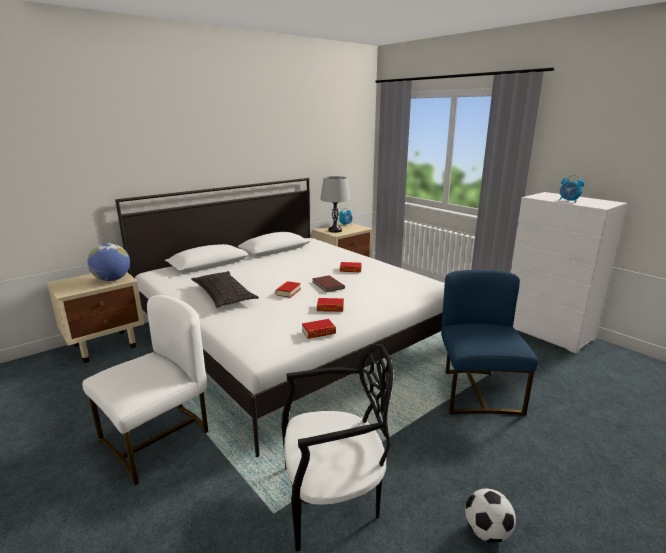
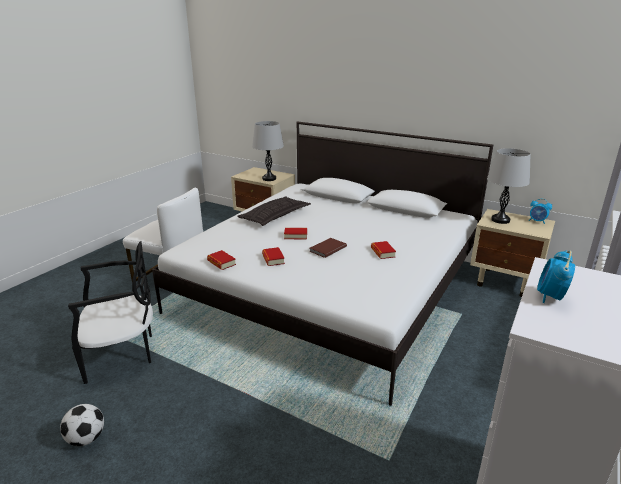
camera: 70 degrees right, 5 degrees up
(112, 280) = (269, 179): globe -> grey table lamp
(333, 498) = (122, 354): black chair -> black chair turned 75 degrees counterclockwise
(477, 392) = (287, 424): blue chair -> none

